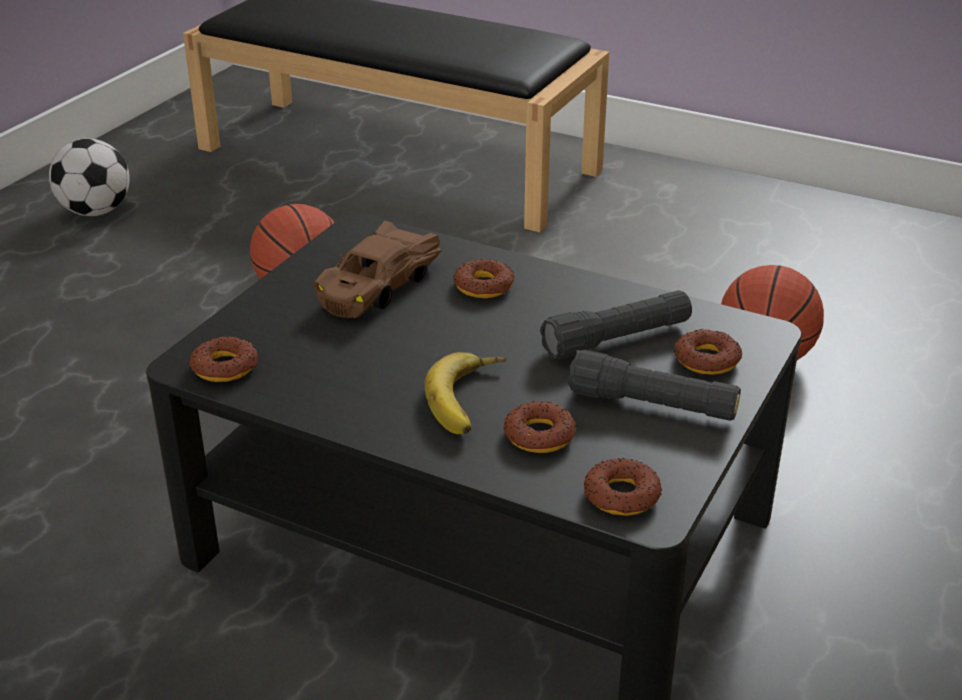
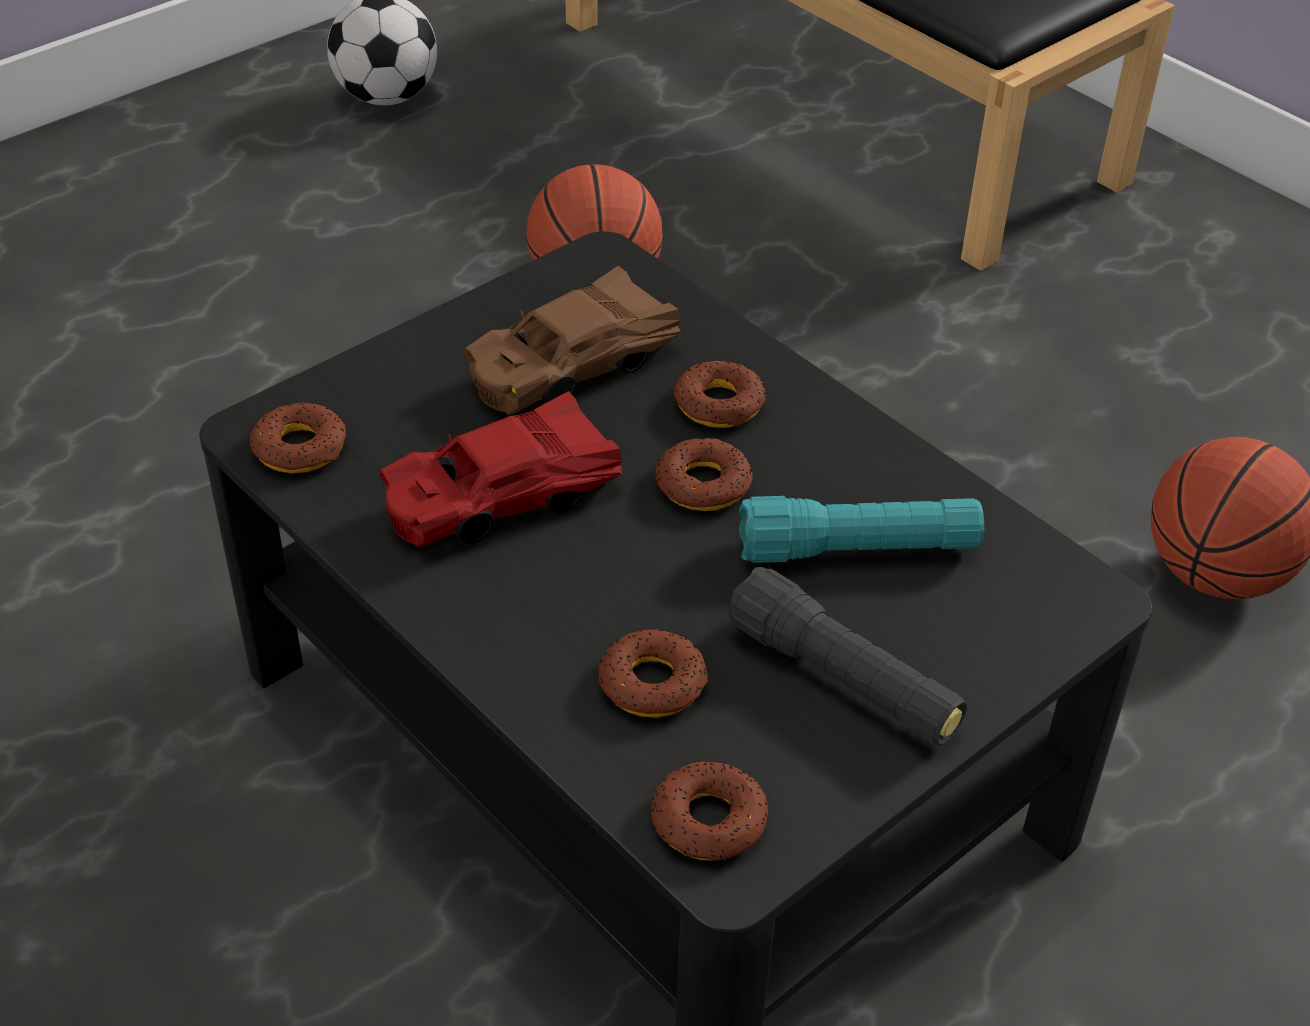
camera: 20 degrees right, 10 degrees up
(377, 362) = (500, 495): none -> red toy car
(471, 400) = (592, 596): banana -> none
(616, 339) = (858, 549): black flashlight -> turquoise flashlight
(706, 359) = (972, 622): donut -> donut (703, 484)

